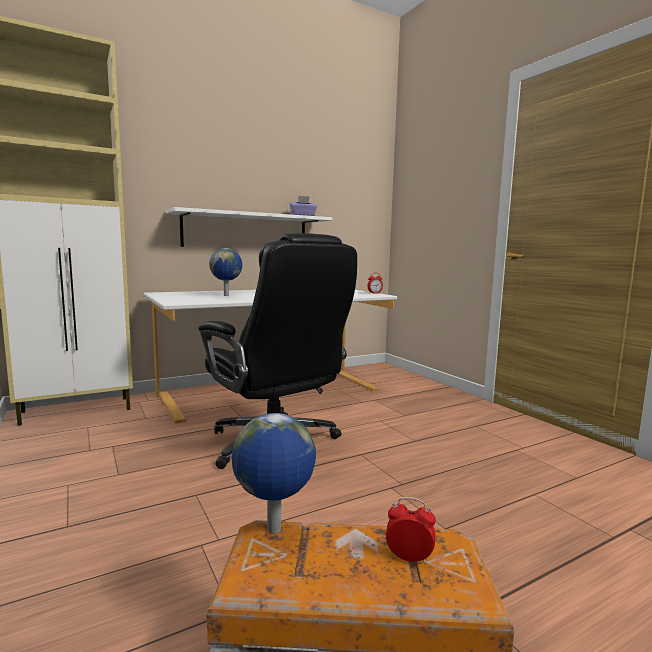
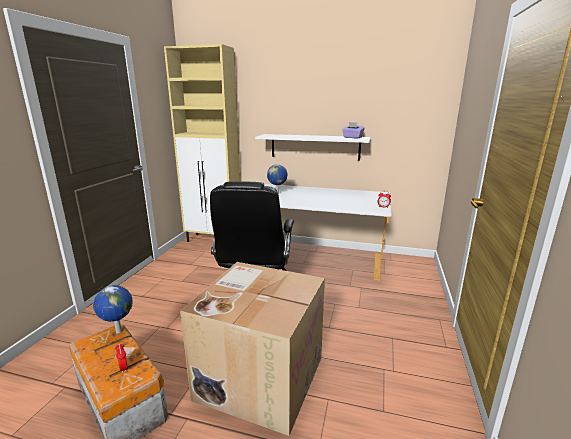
camera: 45 degrees right, 10 degrees up
(448, 514) = (260, 376): none -> cardboard box

